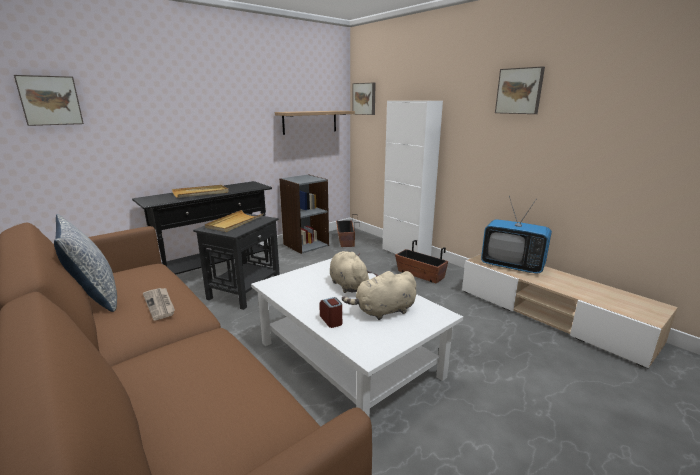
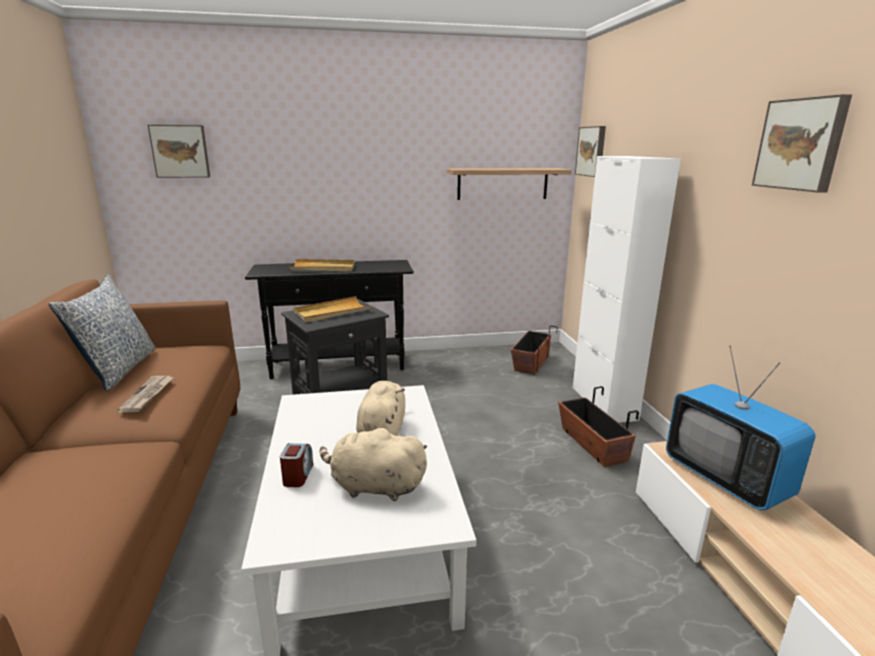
camera: 30 degrees right, 0 degrees up
(305, 245) = (471, 357): grey bookcase -> none

